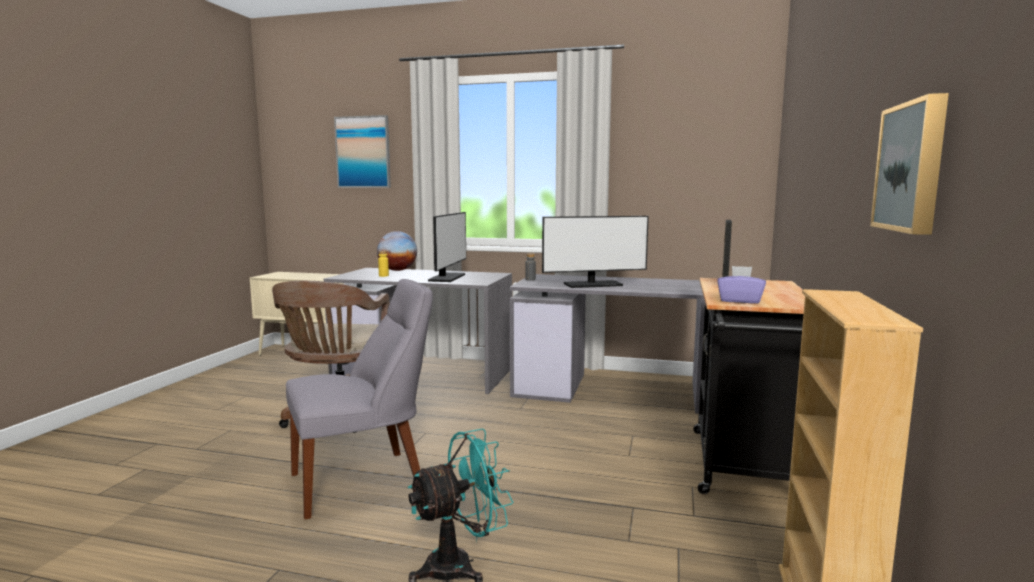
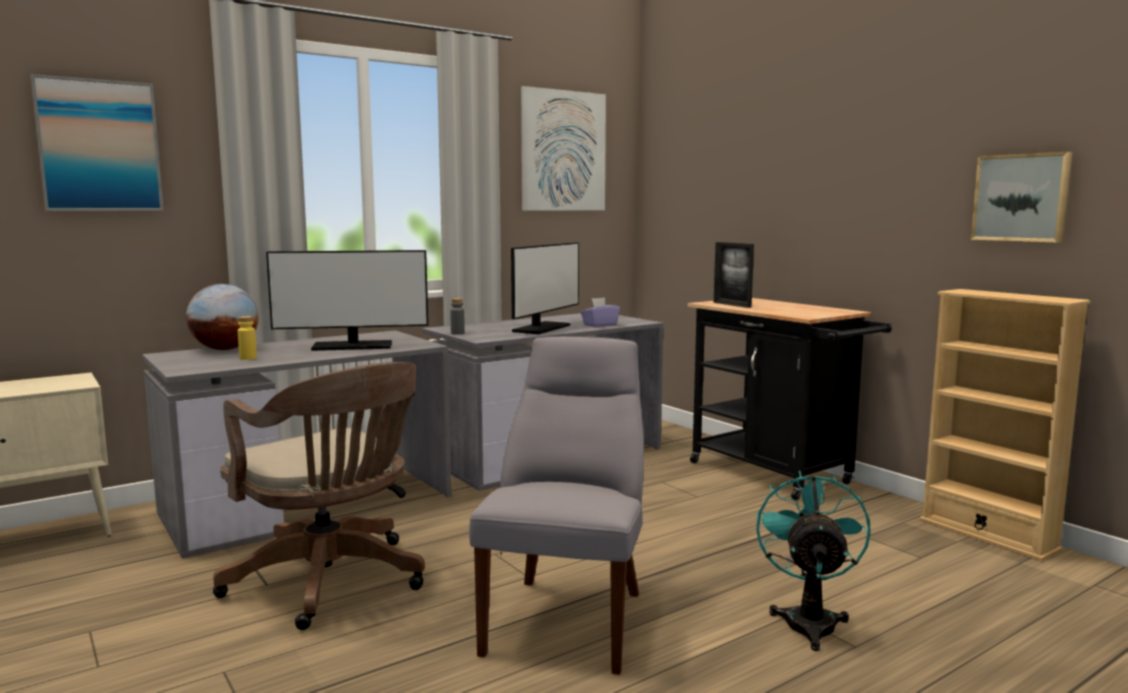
camera: 50 degrees left, 0 degrees up
(447, 278) = (352, 346): monitor -> monitor turned 120 degrees clockwise
(686, 136) = (563, 151): none -> picture
(739, 300) = (808, 314): purple tissue box -> purple tissue box (599, 325)

